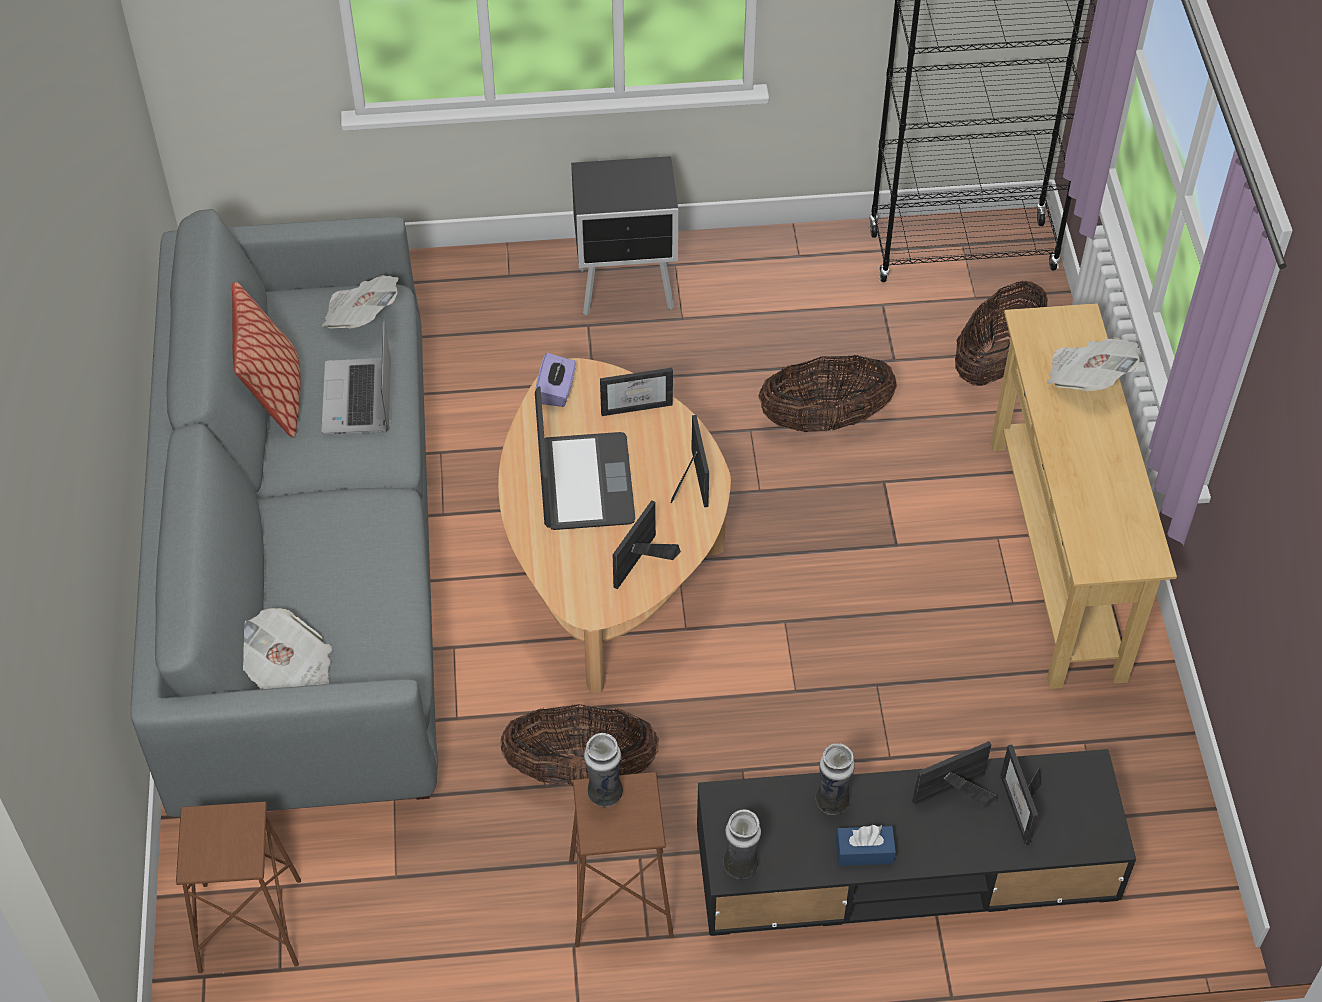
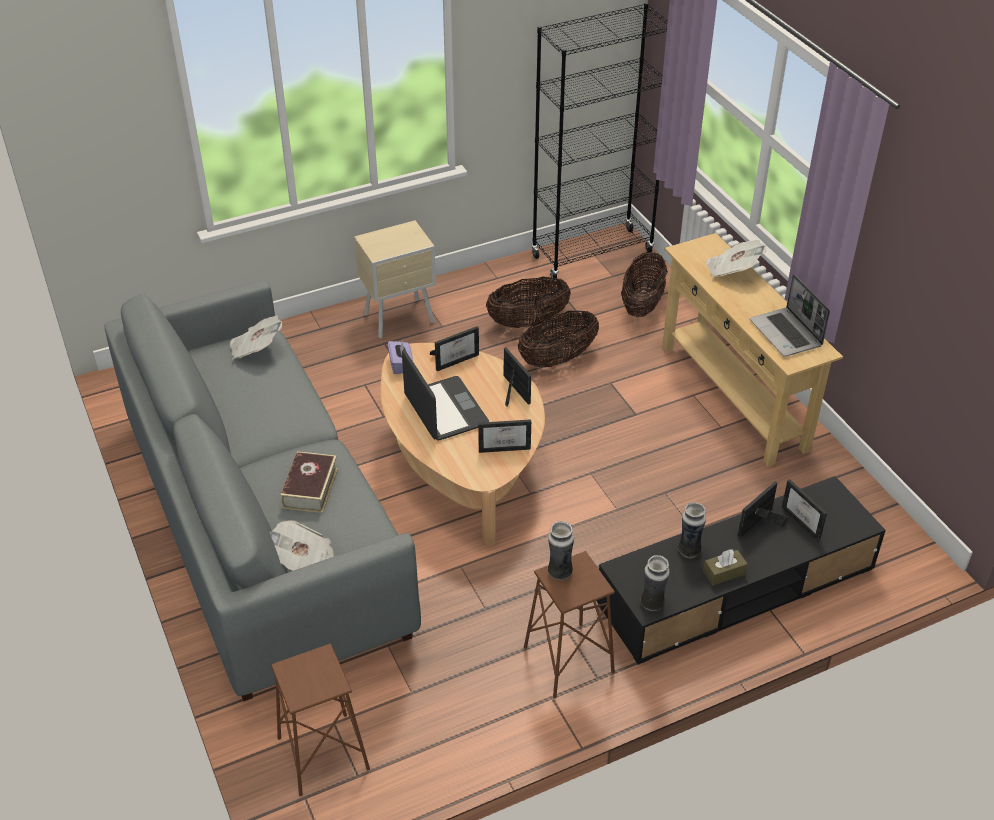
camera: 20 degrees left, 10 degrees down
(275, 396) = (218, 407): pillow -> none
(341, 560) = (310, 488): none -> book
(359, 399) = (277, 394): laptop -> laptop (786, 334)
(581, 770) = (505, 592): basket -> basket (528, 322)
(628, 290) = (401, 319): black nightstand -> beige nightstand
(640, 565) = (505, 446): picture frame -> picture frame turned 105 degrees counterclockwise
(864, 851) = (724, 573): blue tissue box -> brown tissue box

